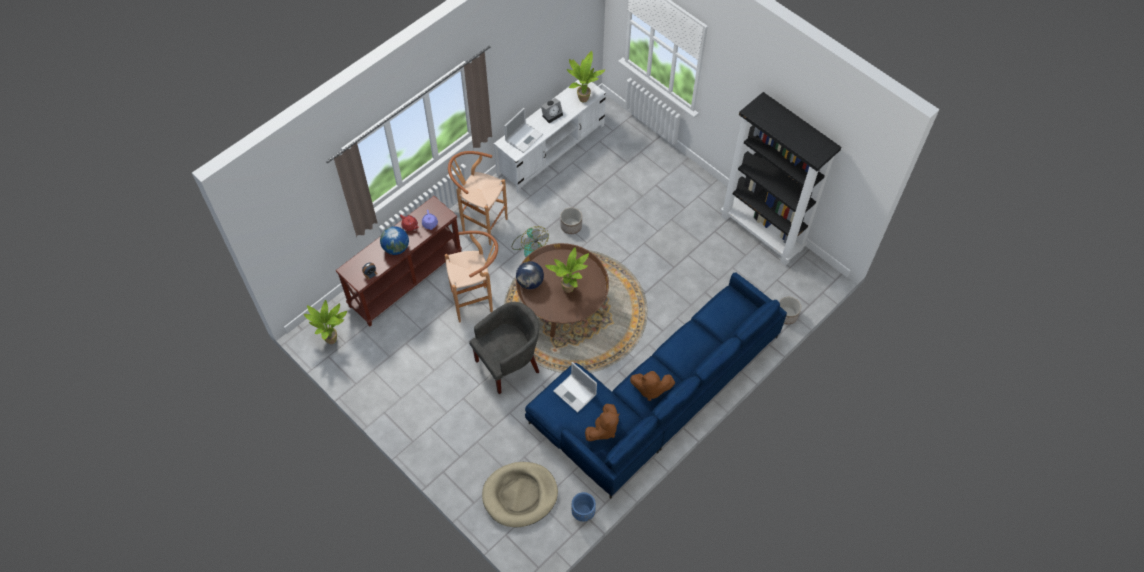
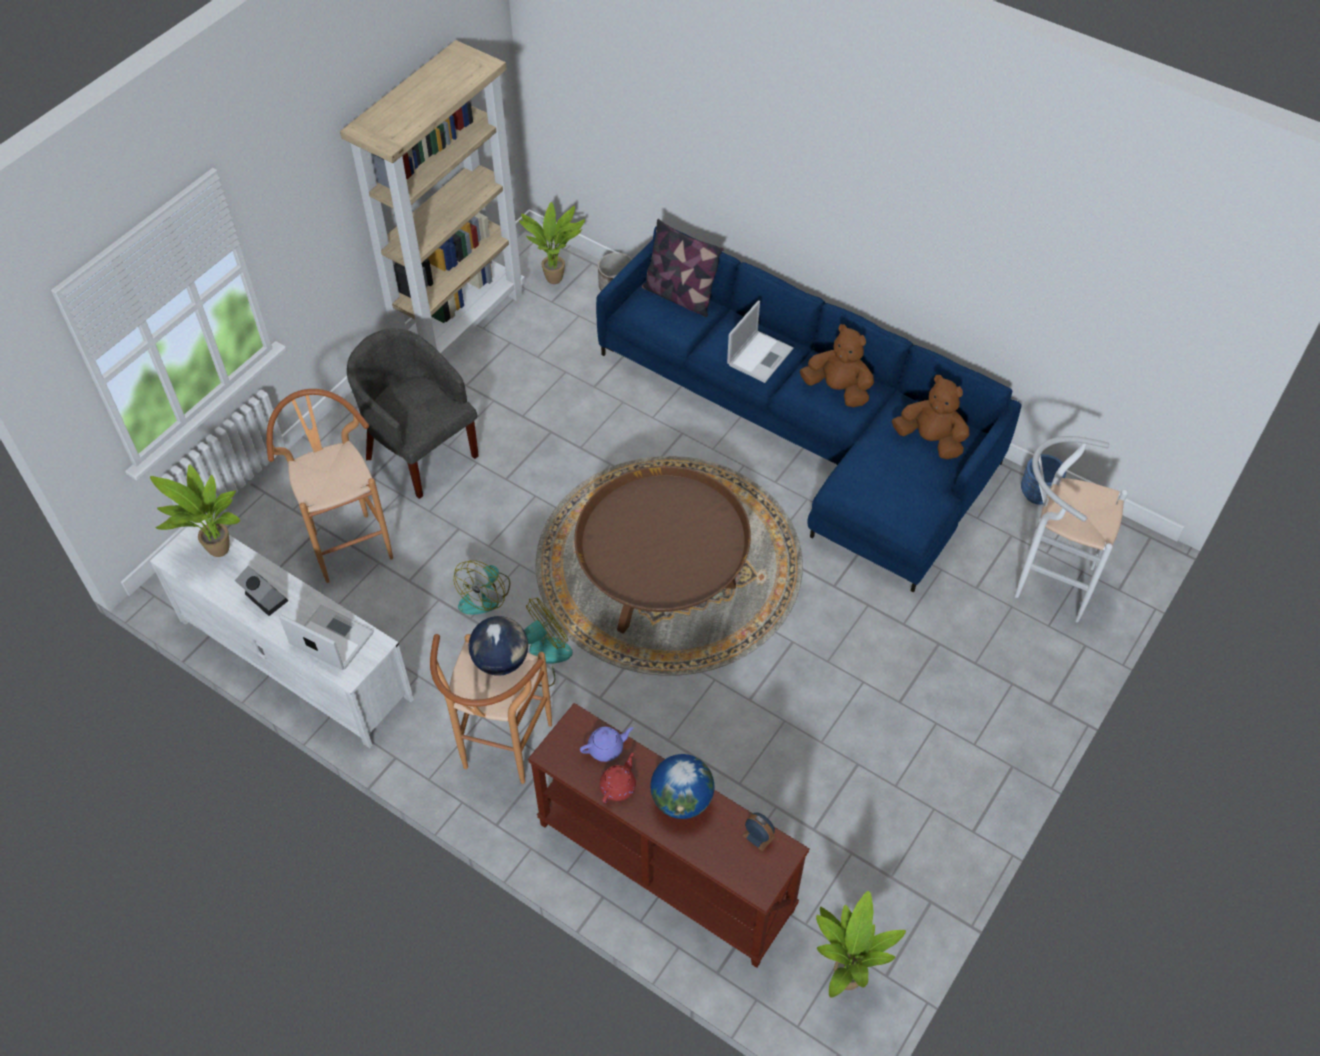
camera: 100 degrees left, 5 degrees down
(476, 301) = (689, 722): brown stool -> brown stool (347, 540)
(509, 364) = (808, 642): grey armchair -> grey armchair (420, 452)
(520, 495) = (1045, 581): beige dog bed -> white stool
(530, 282) = (669, 591): globe -> globe (501, 661)
(569, 290) = (671, 528): potted plant -> potted plant (556, 278)
(571, 226) = (485, 595): planter -> fan
(575, 393) = (879, 484): laptop -> laptop (760, 356)
(650, 389) = (838, 389): brown plush toy -> brown plush toy turned 60 degrees counterclockwise
(739, 320) = (679, 296): none -> pillow
(762, 232) = (460, 324): black bookcase -> beige bookcase

